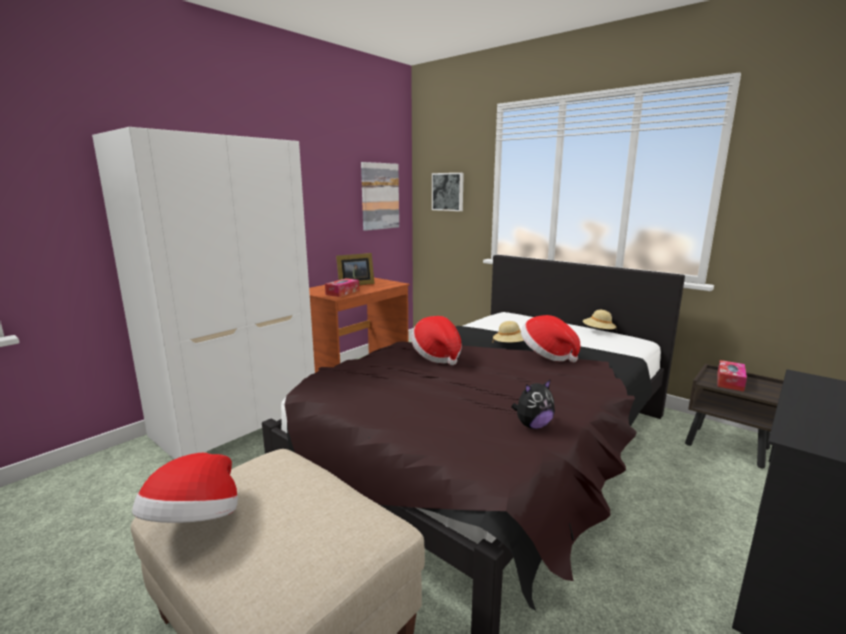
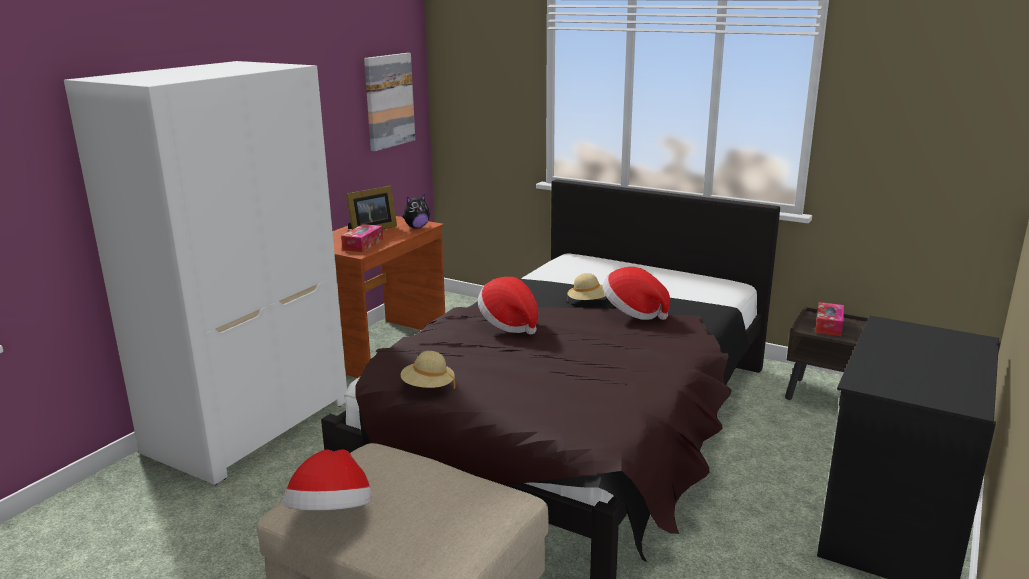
camera: 10 degrees left, 5 degrees up
(448, 192) = (482, 91): picture -> none
(532, 425) = (632, 393): plush toy -> plush toy (416, 227)
(598, 331) = (686, 275): beige hat -> beige hat (428, 387)

